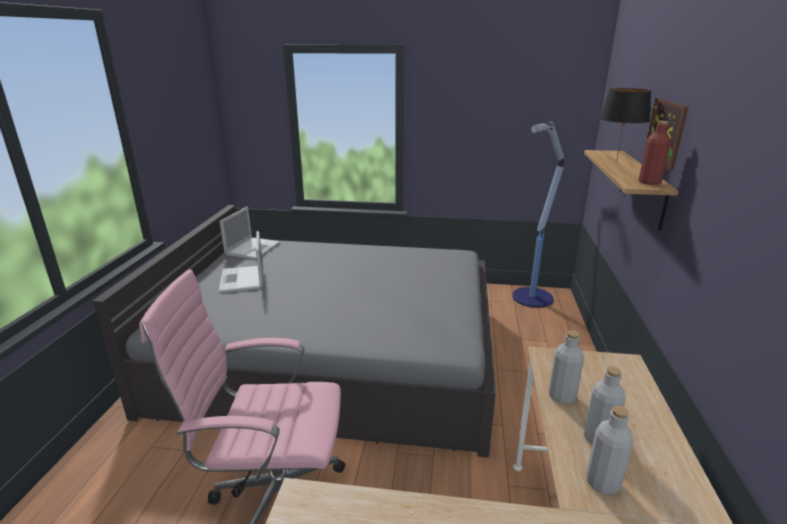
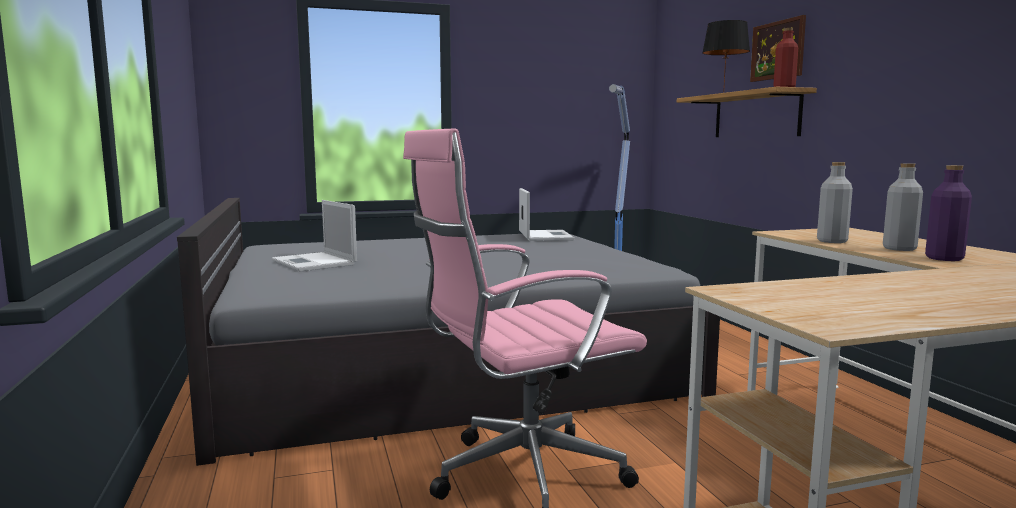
camera: 25 degrees left, 15 degrees down
(253, 248) = (285, 247): laptop -> laptop (545, 236)
(602, 482) = (944, 258): grey bottle -> purple bottle

